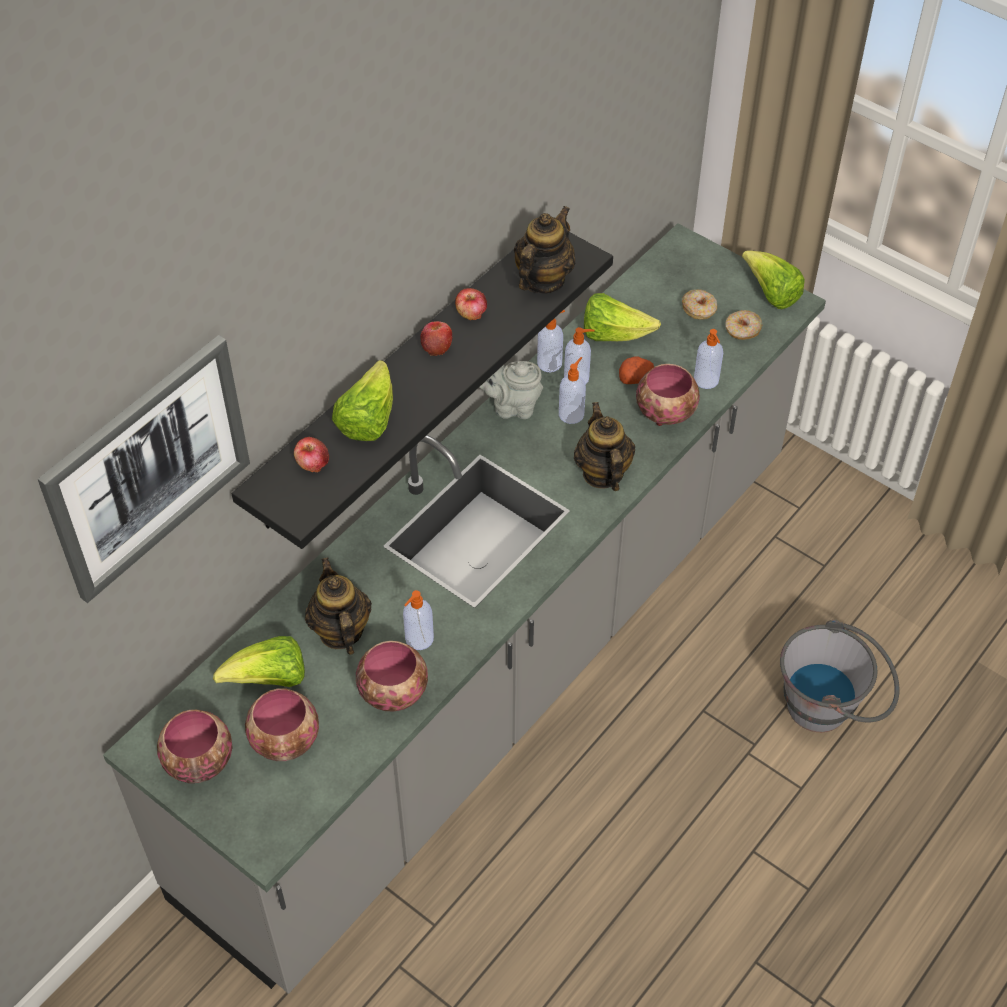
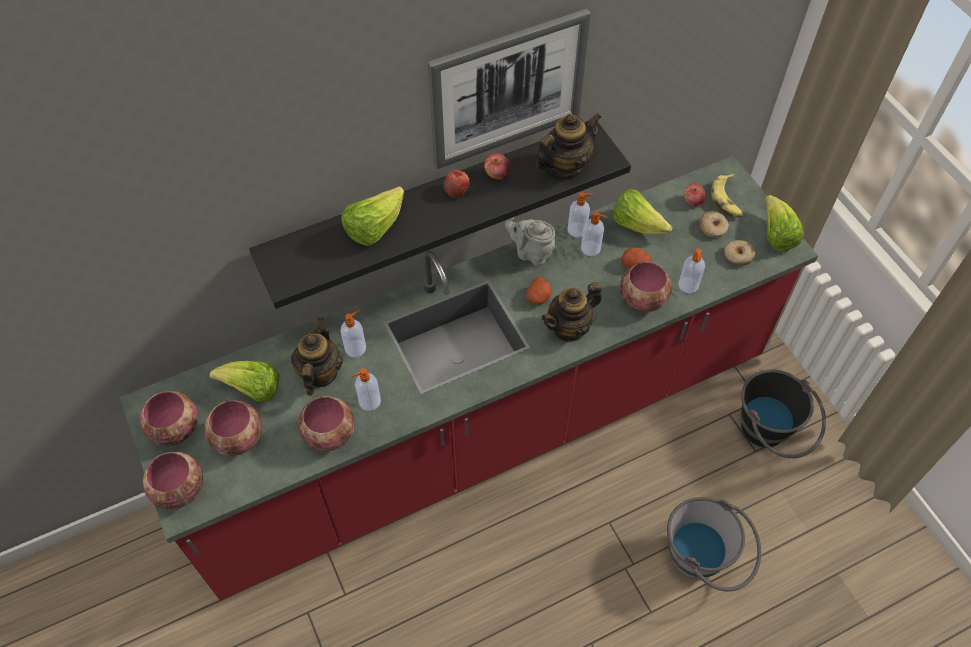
camera: 25 degrees right, 5 degrees up
(148, 467) = (158, 210): picture -> picture (507, 89)
(246, 827) = (178, 490): none -> bowl
(312, 464) = (316, 247): apple -> apple (692, 201)
(503, 667) = (485, 431): grey counter -> red counter
(548, 452) = (538, 297): none -> potato
(571, 414) = (572, 274): soap dispenser -> soap dispenser (356, 348)
(602, 473) = (569, 328): teapot -> teapot turned 135 degrees counterclockwise
(698, 274) = (727, 200): none -> banana
(831, 541) = (770, 435): none -> black bucket

